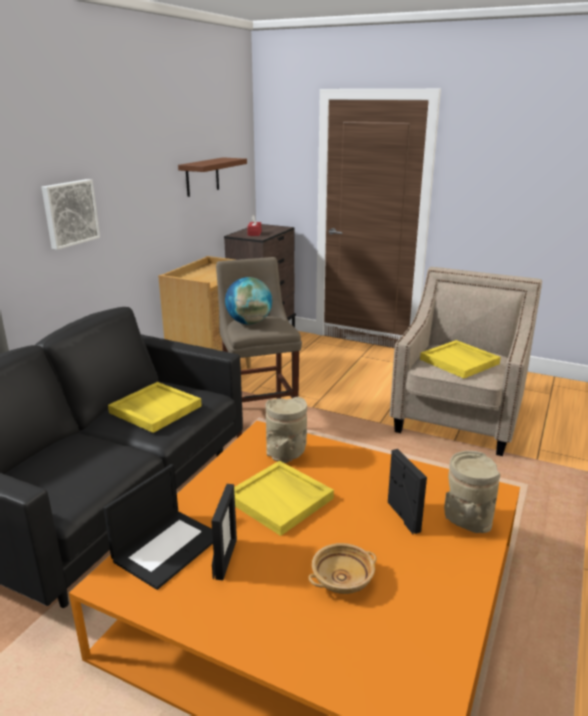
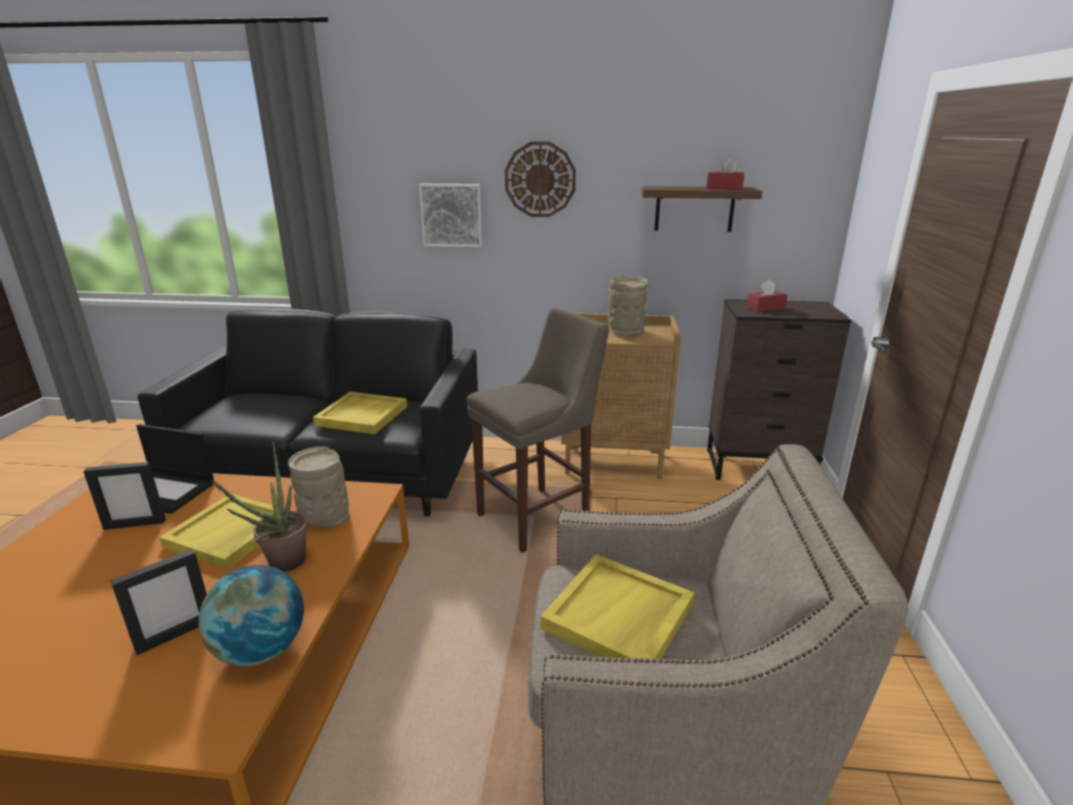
camera: 70 degrees right, 0 degrees up
(124, 168) = (540, 180): none -> wall clock
(222, 159) = (724, 188): none -> red tissue box
(249, 322) = (520, 389): globe -> globe (261, 650)
(340, 473) = (281, 565): none -> potted plant
(342, 580) = (68, 602): beige bowl -> none
(466, 521) = (149, 702): beige vase -> beige vase (625, 331)

